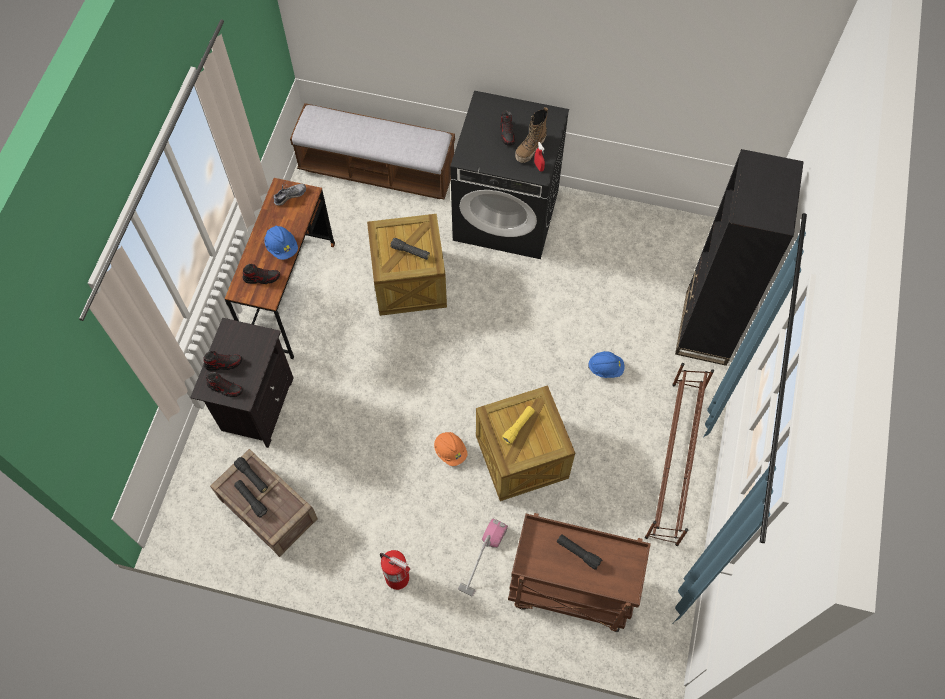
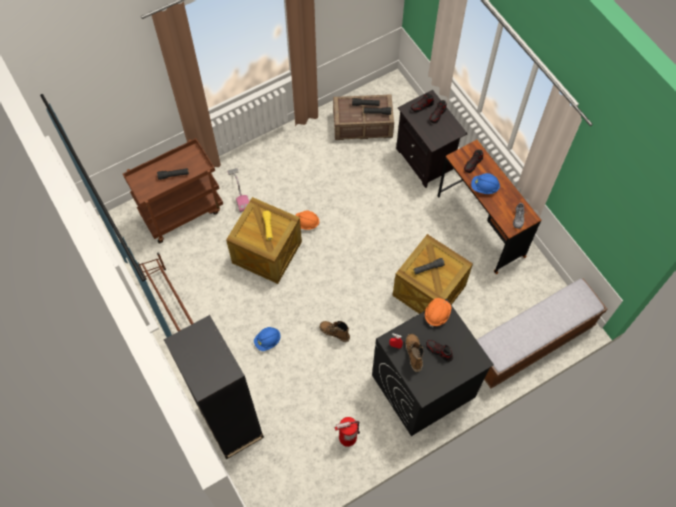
camera: 135 degrees right, 0 degrees up
(397, 578) = (270, 149): fire extinguisher -> fire extinguisher (347, 438)
(474, 160) = (437, 314): none -> orange hard hat
(536, 321) = (334, 333): none -> boot

